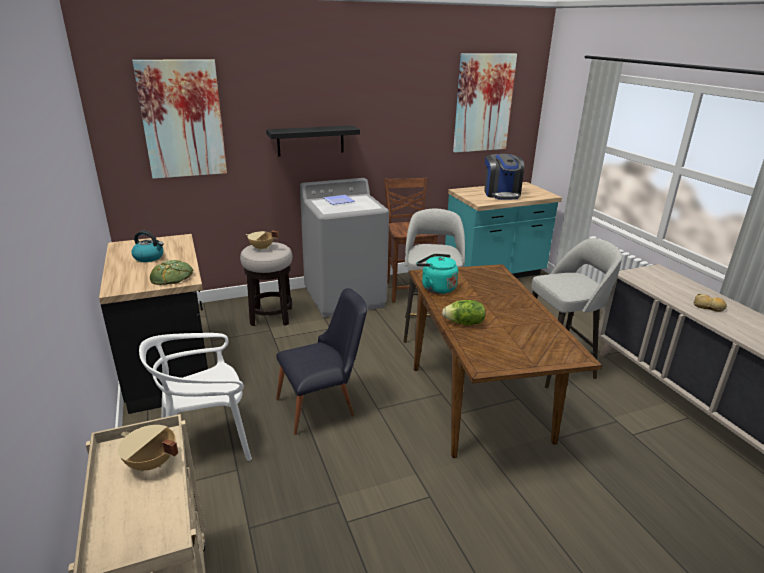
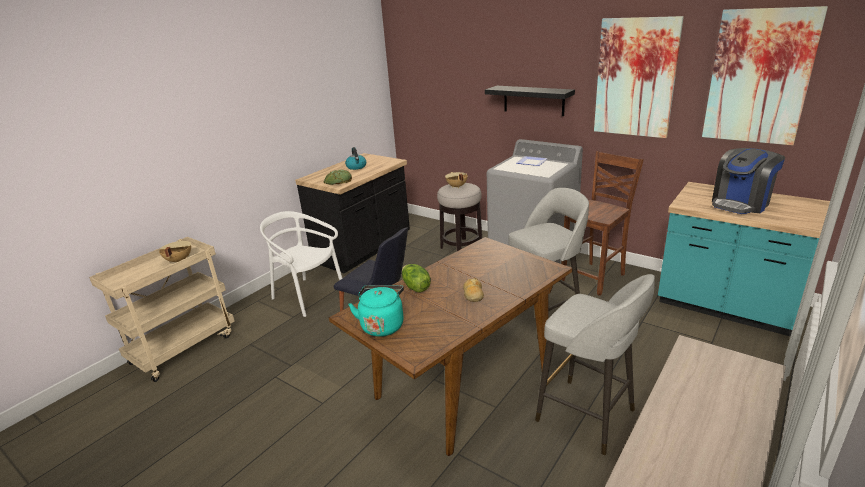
camera: 60 degrees right, 0 degrees up
(182, 119) = (439, 71): picture -> picture (635, 78)
(436, 288) = (466, 257): turquoise kettle -> turquoise kettle (382, 325)
(709, 307) = (690, 436): bread -> bread (473, 294)

